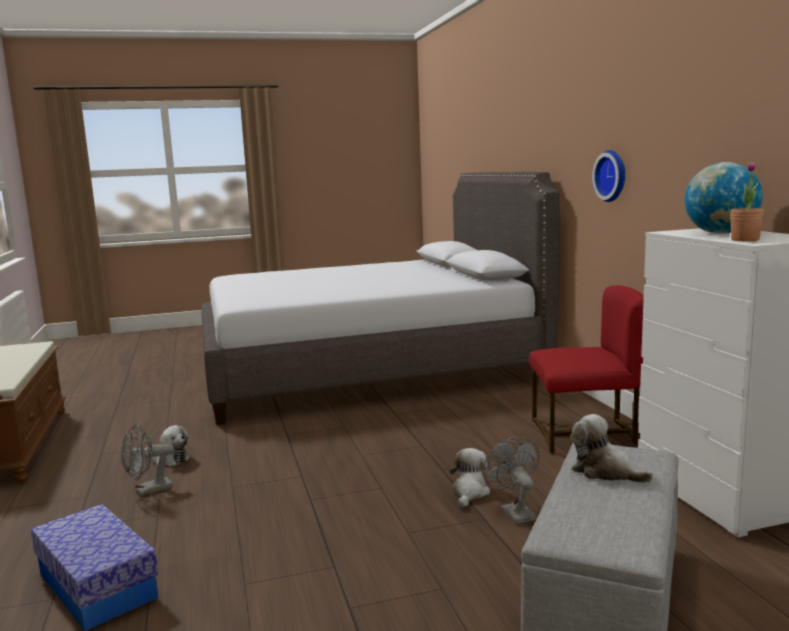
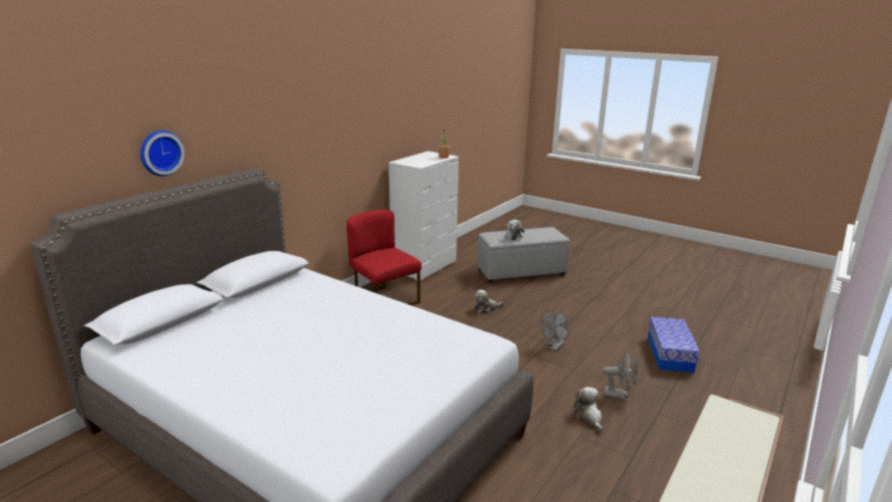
camera: 130 degrees left, 10 degrees up
(514, 511) = (489, 296): grey fan -> grey fan (554, 347)
(613, 176) = (318, 154): wall clock -> wall clock (160, 152)
(720, 233) = (421, 160): globe -> none

